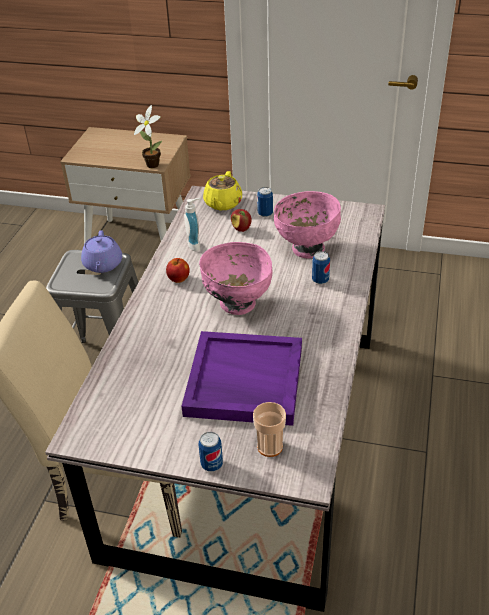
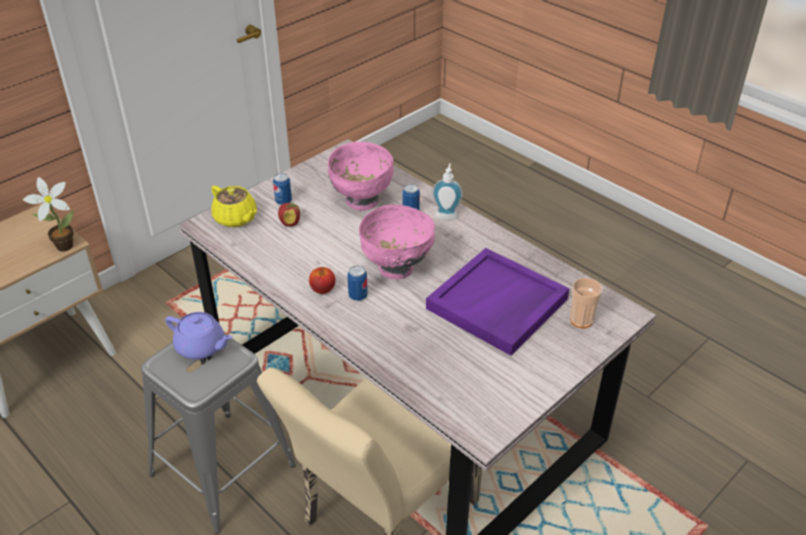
camera: 60 degrees left, 0 degrees up
(196, 245) = (282, 259): soap dispenser -> soap dispenser (446, 214)
(212, 464) = (578, 359): can -> can (358, 296)

